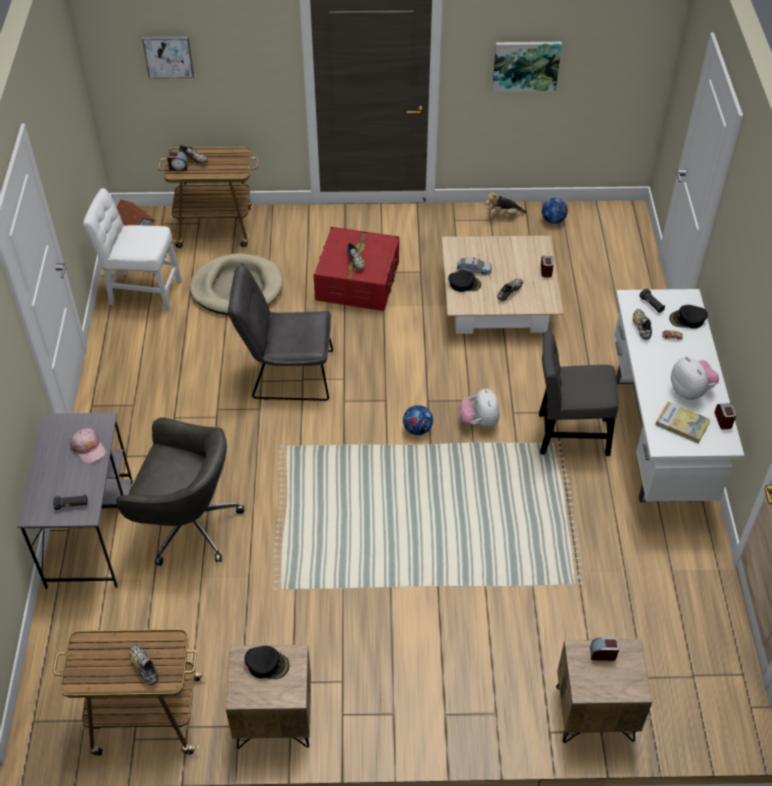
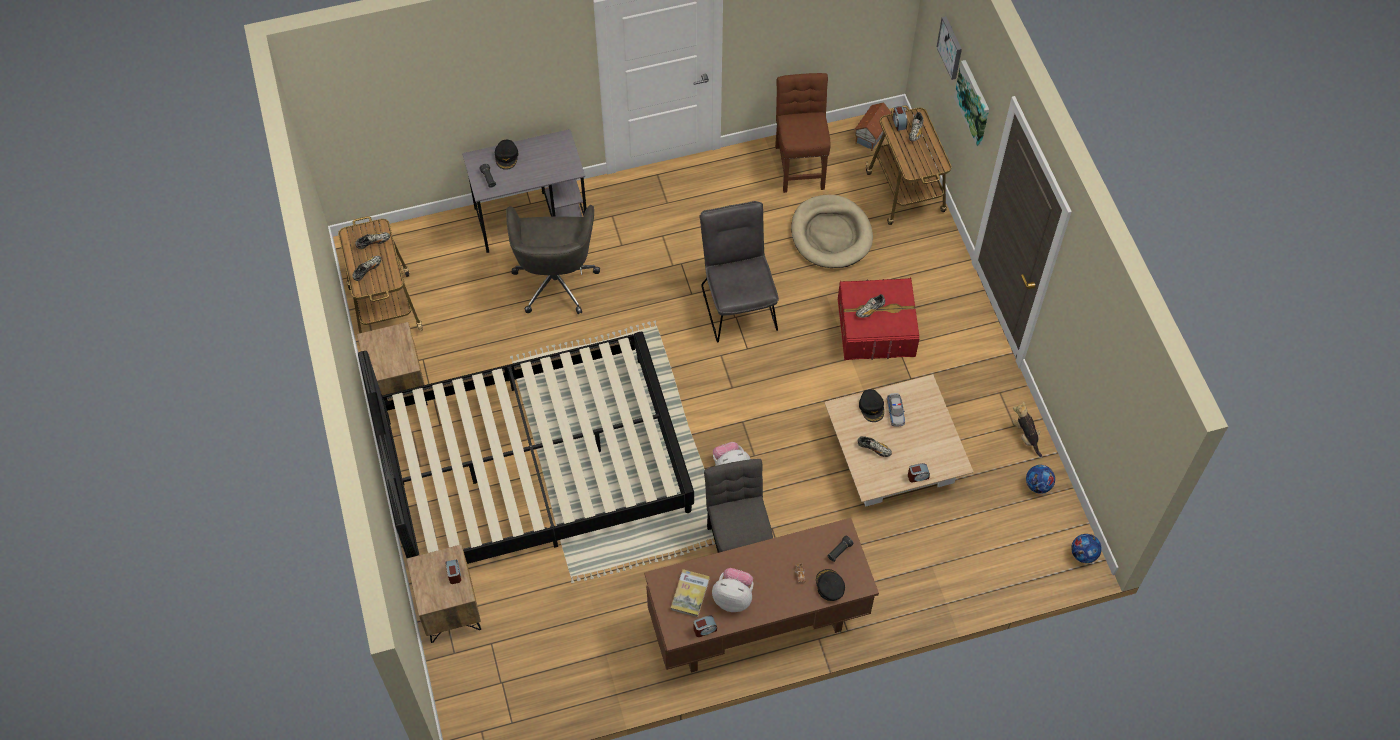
camera: 75 degrees right, 10 degrees up
(88, 448) = (544, 170): pink cap -> none
(141, 291) = (800, 164): white chair -> brown chair
(267, 664) = (397, 349): black cap -> black cap (507, 156)
(417, 429) = (705, 420): football -> football (1083, 554)
(427, 593) = (534, 466): none -> black bed
(526, 65) = (1086, 347): picture -> picture (973, 102)
(641, 327) = (804, 545): shoe -> shoe (373, 242)
(658, 438) = (757, 626): white desk -> brown desk
(690, 391) = (733, 597): plush toy -> plush toy turned 120 degrees counterclockwise

